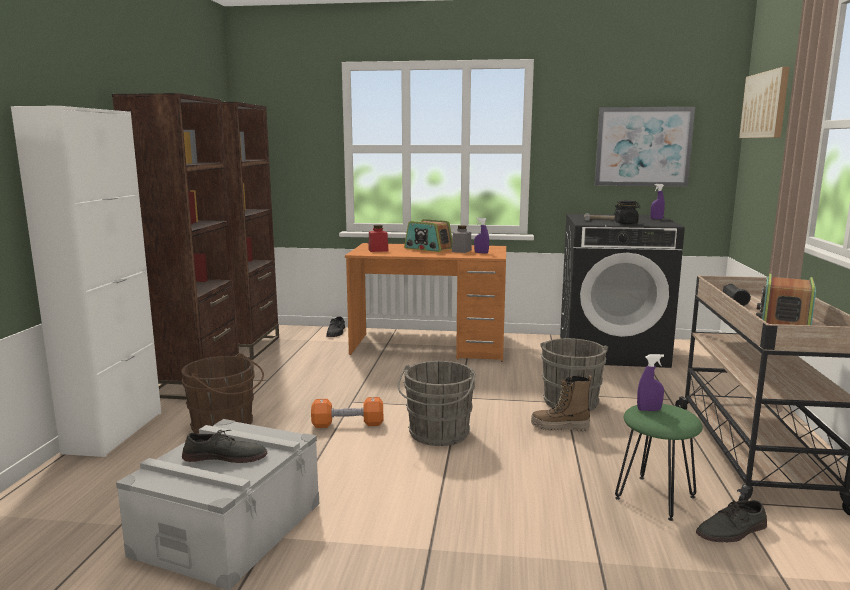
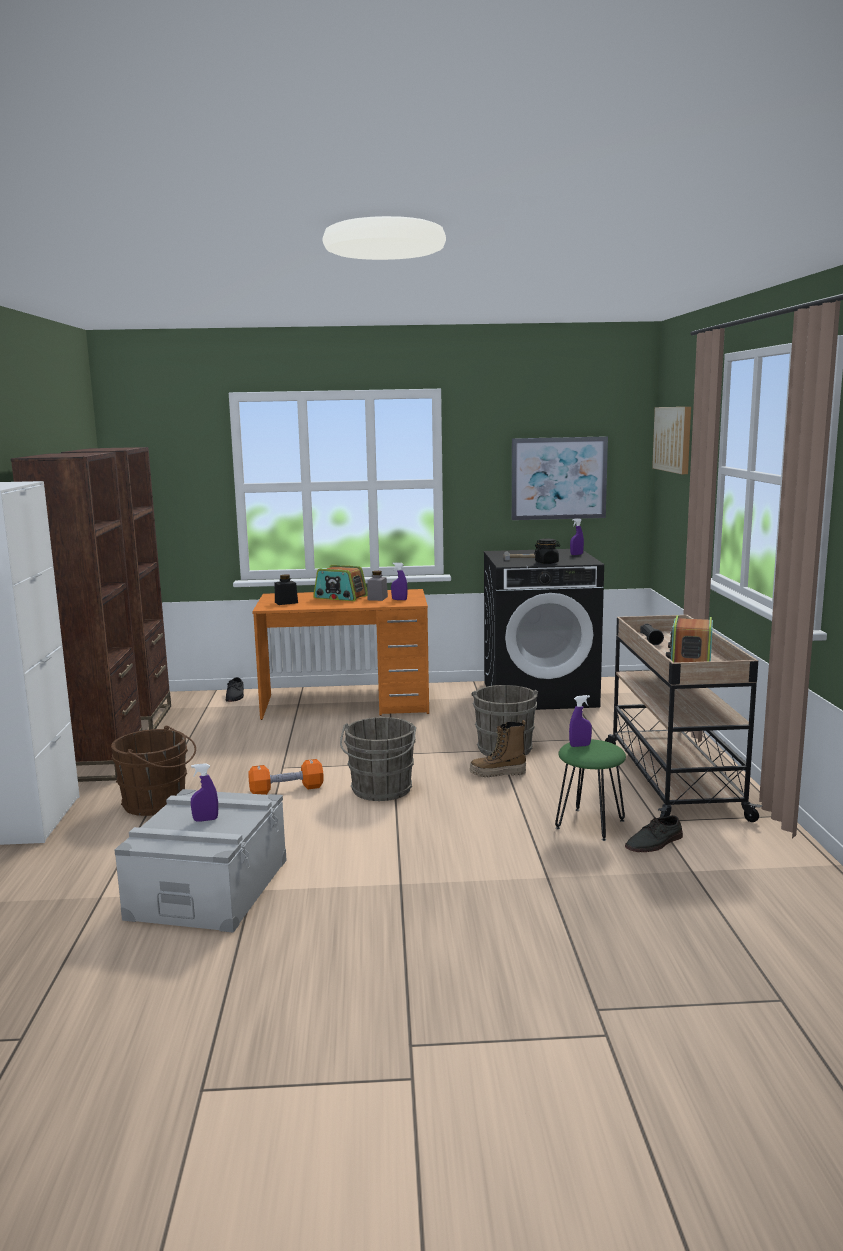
camera: 10 degrees left, 0 degrees up
(225, 456) = (205, 820): grey shoe -> purple spray bottle
(378, 250) = (286, 602): red jar -> black jar

